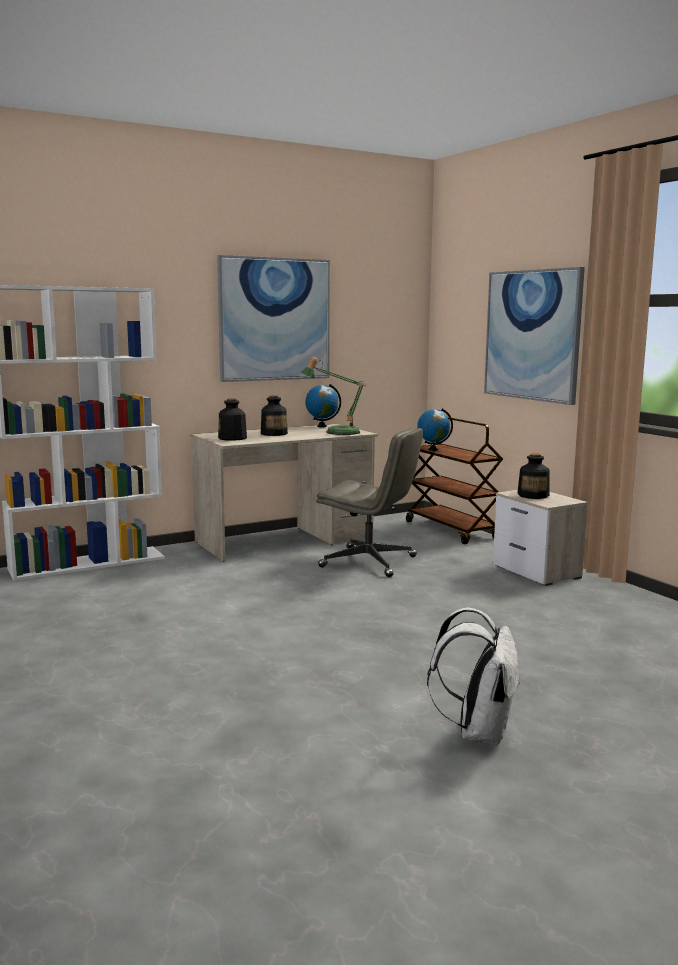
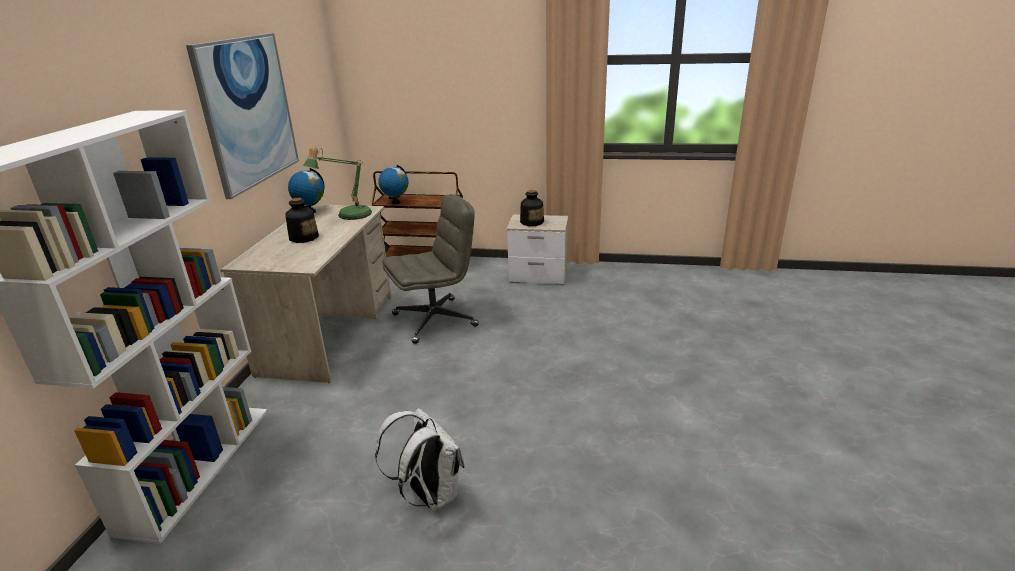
camera: 50 degrees left, 15 degrees up
(232, 438) = (288, 259): bottle -> none
(478, 732) = (745, 408): white backpack -> white backpack (429, 495)
(532, 335) = (477, 90): picture -> none

